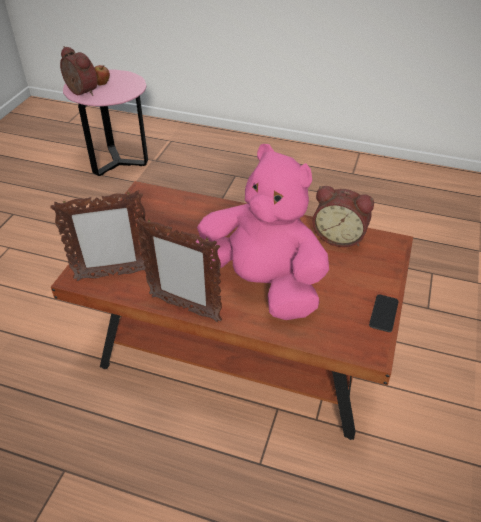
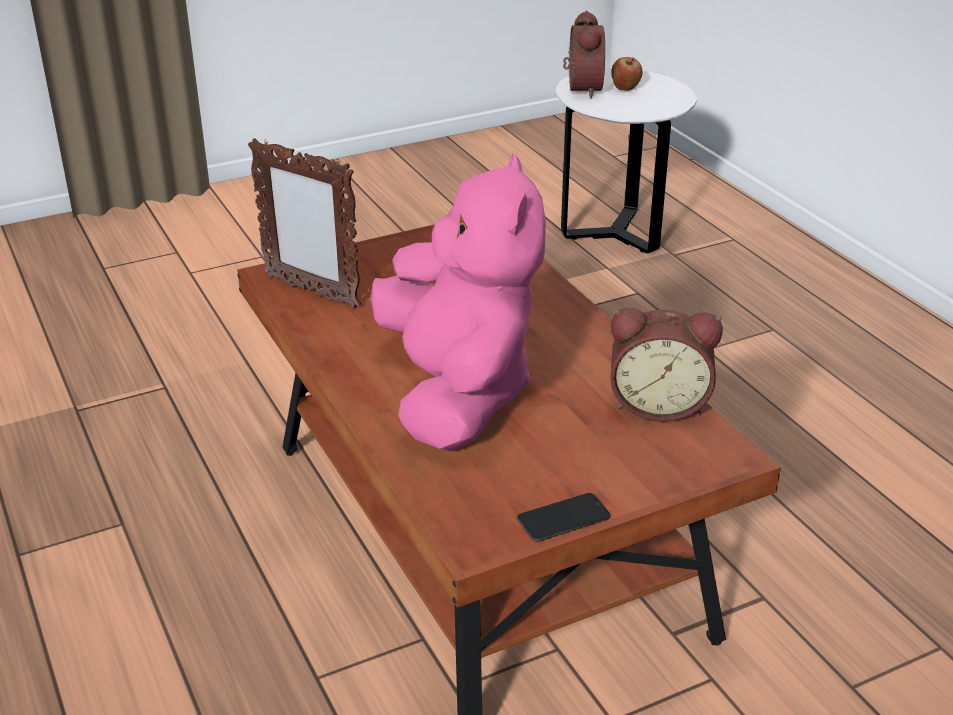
camera: 45 degrees right, 10 degrees down
(118, 163) = (615, 234): pink side table -> white side table
(184, 308) = (332, 364): picture frame -> none
(339, 236) = (658, 404): alarm clock -> alarm clock turned 60 degrees counterclockwise

